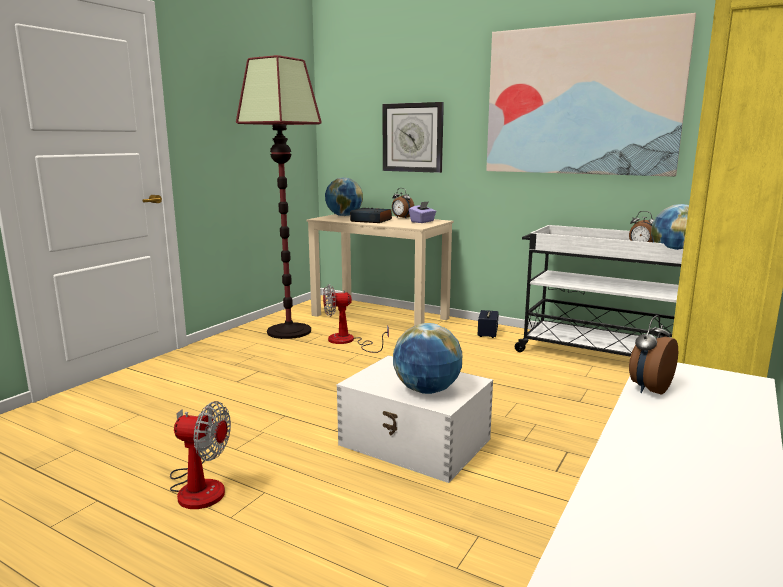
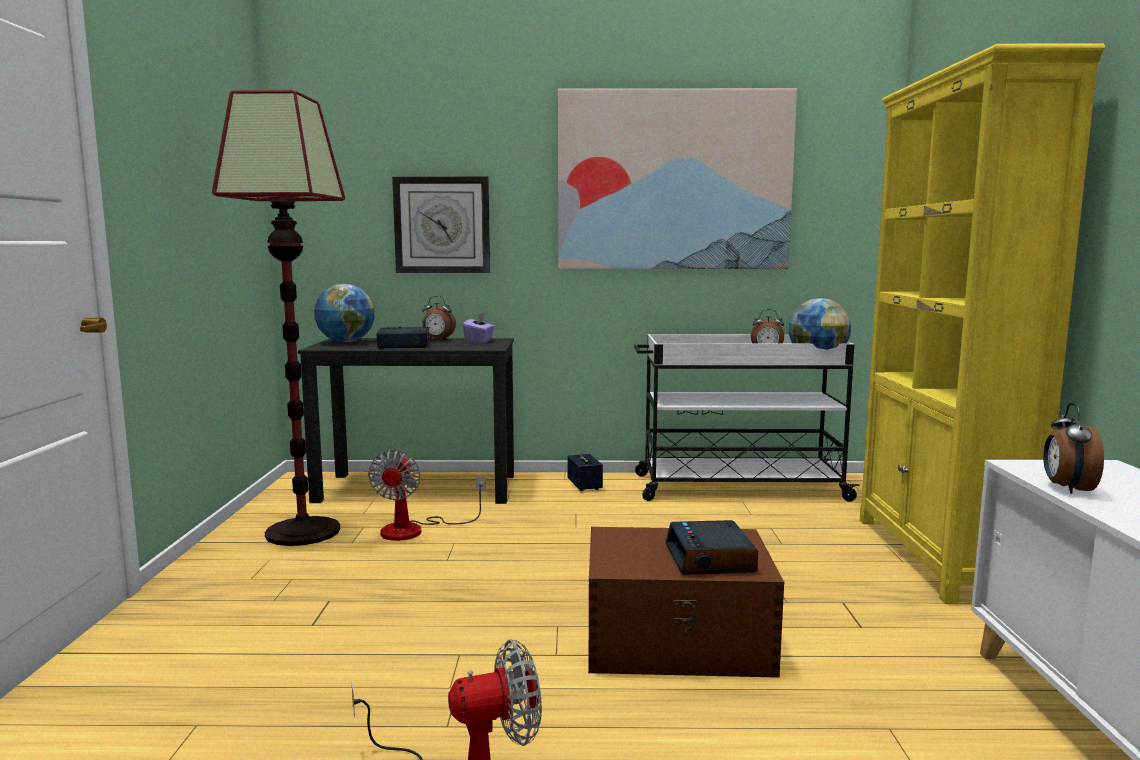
camera: 30 degrees left, 5 degrees down
(348, 341) = (416, 529): fan -> fan turned 45 degrees counterclockwise
(380, 317) = (418, 488): beige desk -> black desk
(416, 442) = (679, 640): white storage box -> brown storage box
(427, 390) = (711, 559): globe -> alarm clock

